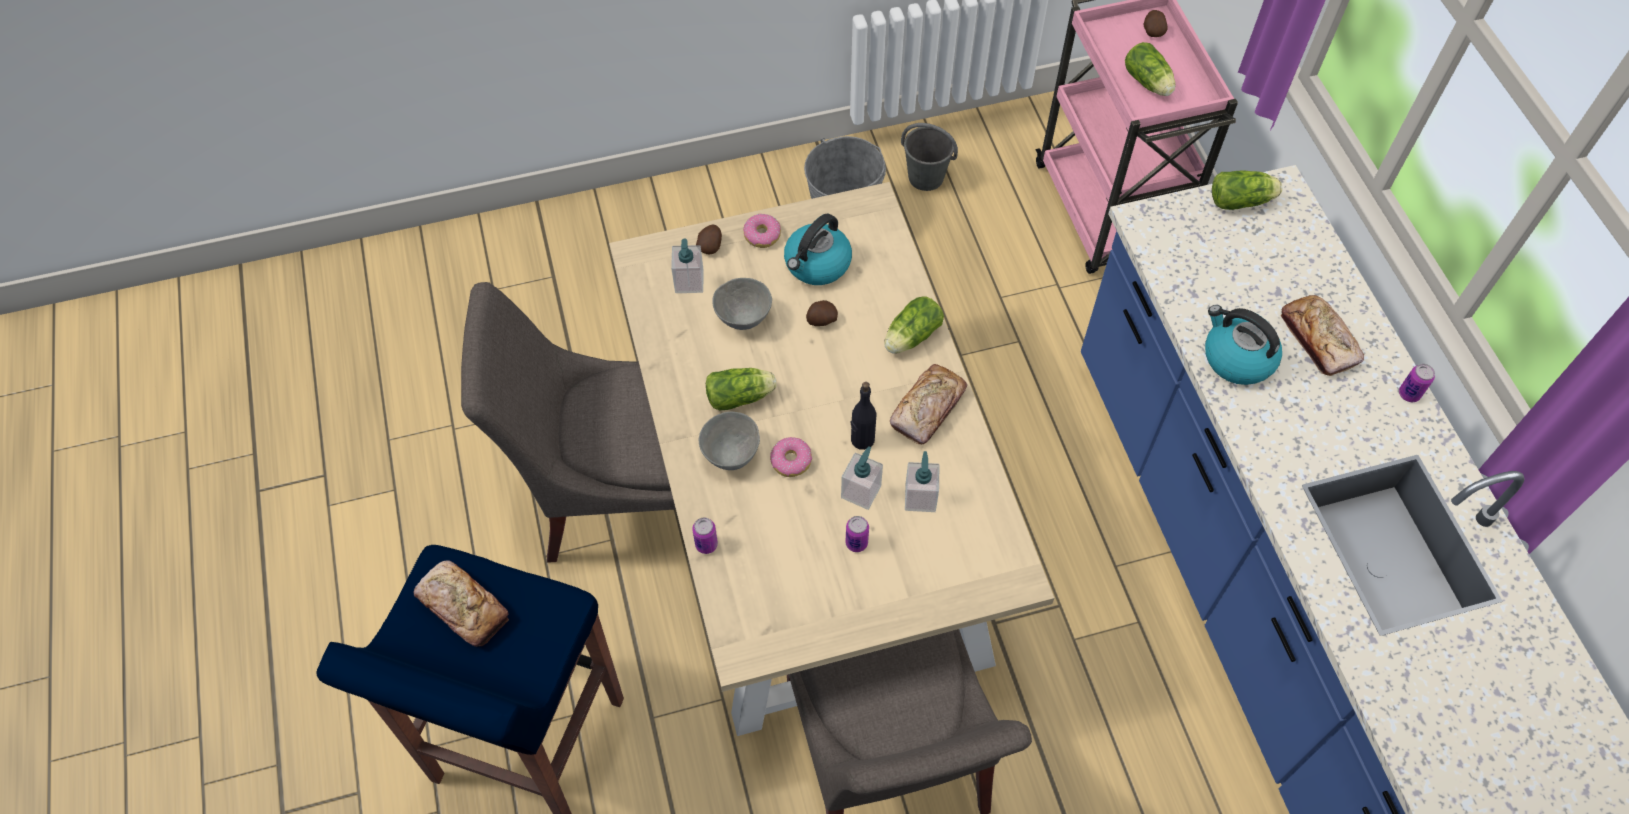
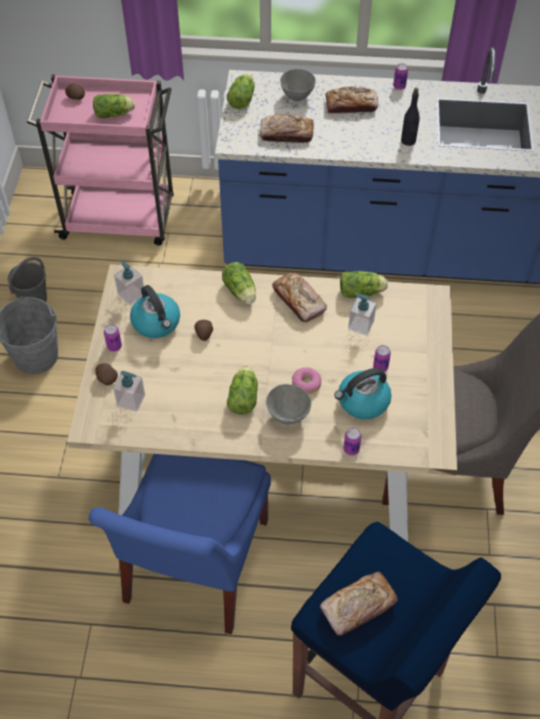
camera: 70 degrees left, 5 degrees down
(620, 491) = (193, 567): grey chair -> blue chair
(743, 320) = (181, 378): grey bowl -> grey bowl (297, 97)
(762, 235) = (114, 346): donut -> can
(861, 491) = (344, 353): soap dispenser -> soap dispenser (131, 294)
(862, 439) = (306, 341): black bottle -> black bottle (408, 141)
(982, 483) = (362, 292): none -> lettuce
(1201, 277) = (286, 134): none -> bread
(1236, 358) = (348, 140): kettle -> kettle (362, 402)

